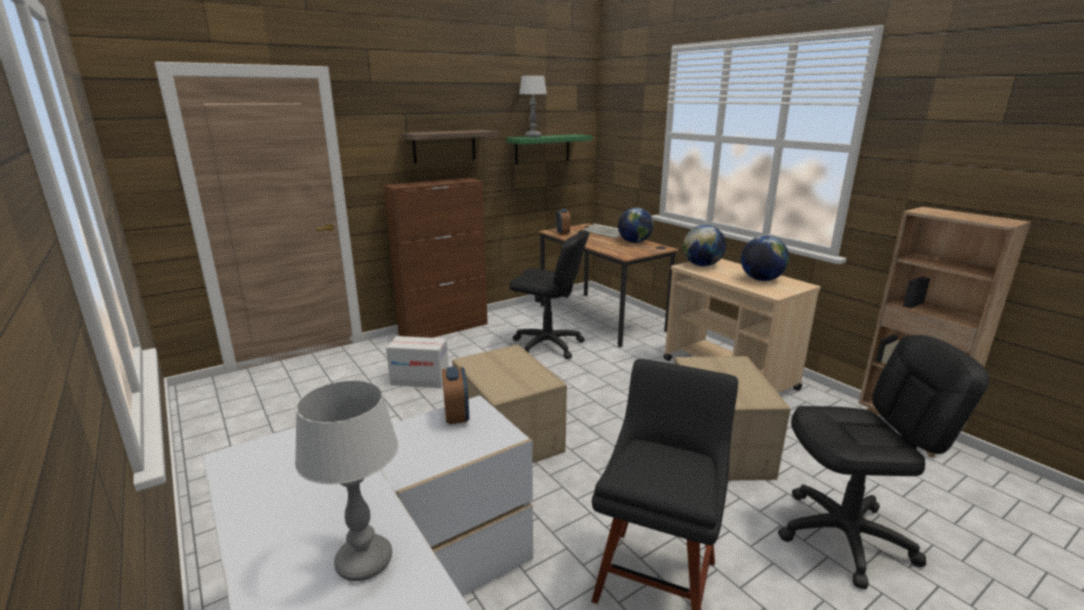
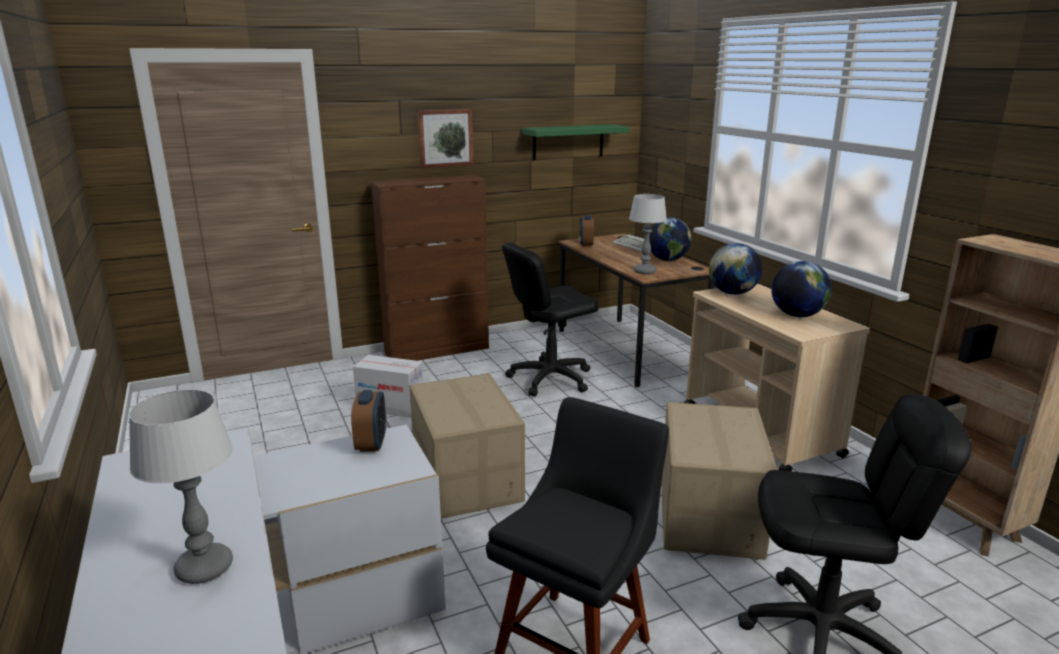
camera: 10 degrees right, 0 degrees up
(444, 146) = (445, 138): shelf -> picture
(532, 137) = (553, 127): table lamp -> table lamp (644, 271)
(547, 345) = (550, 378): black office chair -> black office chair turned 120 degrees clockwise

